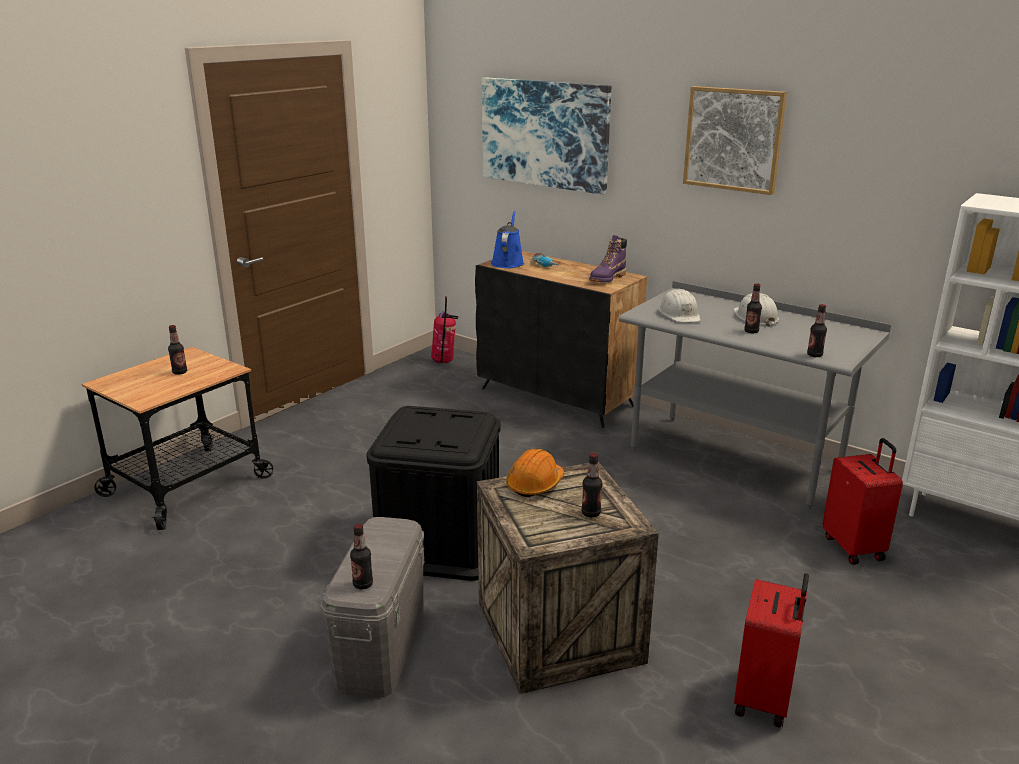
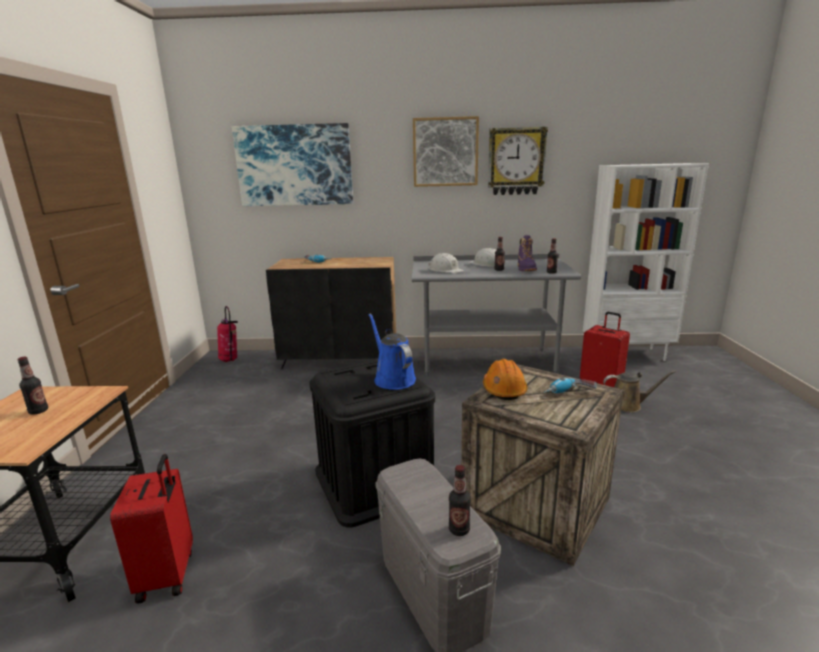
camera: 35 degrees left, 5 degrees down
(508, 262) = (288, 265): blue watering can -> blue watering can (392, 378)
(591, 513) = (569, 393): bottle -> power drill
(607, 278) = (372, 261): purple boot -> purple boot (526, 269)
(764, 699) = (687, 485): red suitcase -> red suitcase (168, 575)
(838, 167) = (516, 161): none -> wall clock
(849, 586) = (628, 405): none -> brown watering can

